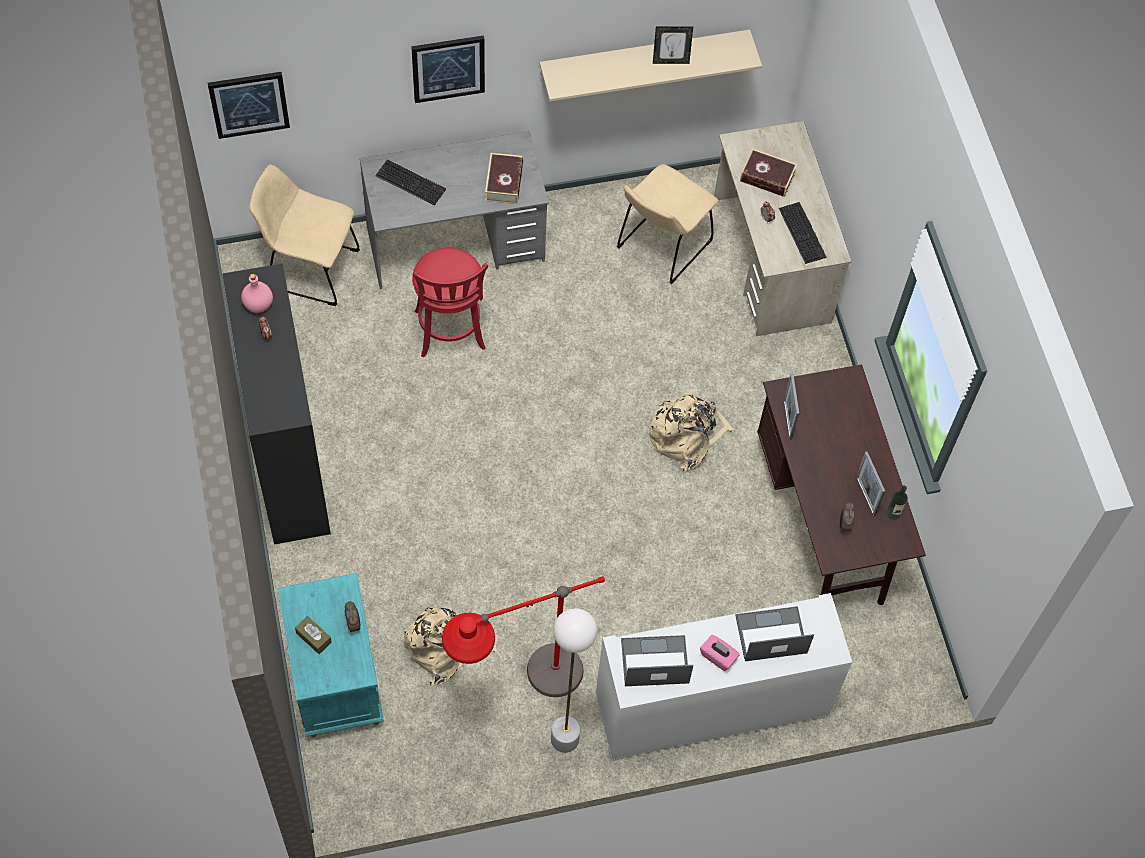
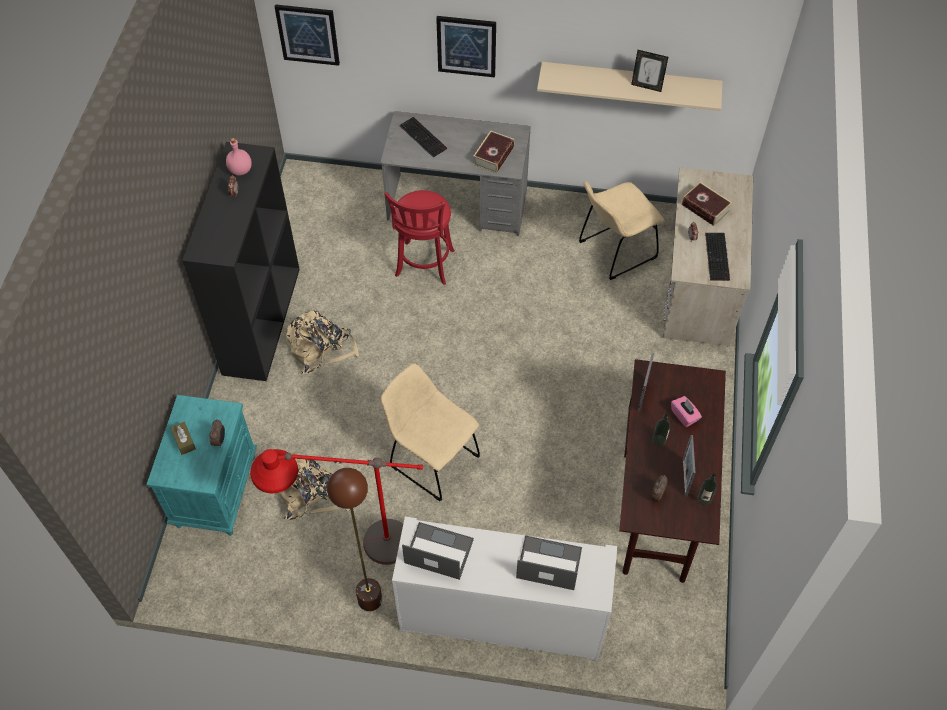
camera: 25 degrees right, 5 degrees down
(309, 268) = (343, 192): beige chair -> beige chair (431, 459)
(564, 739) = (369, 599): white floor lamp -> brown floor lamp
(686, 436) = (574, 395): beige backpack -> beige backpack (321, 349)
(718, 657) = (494, 566): pink tissue box -> pink tissue box (684, 416)
(824, 465) = (659, 440): none -> bottle

